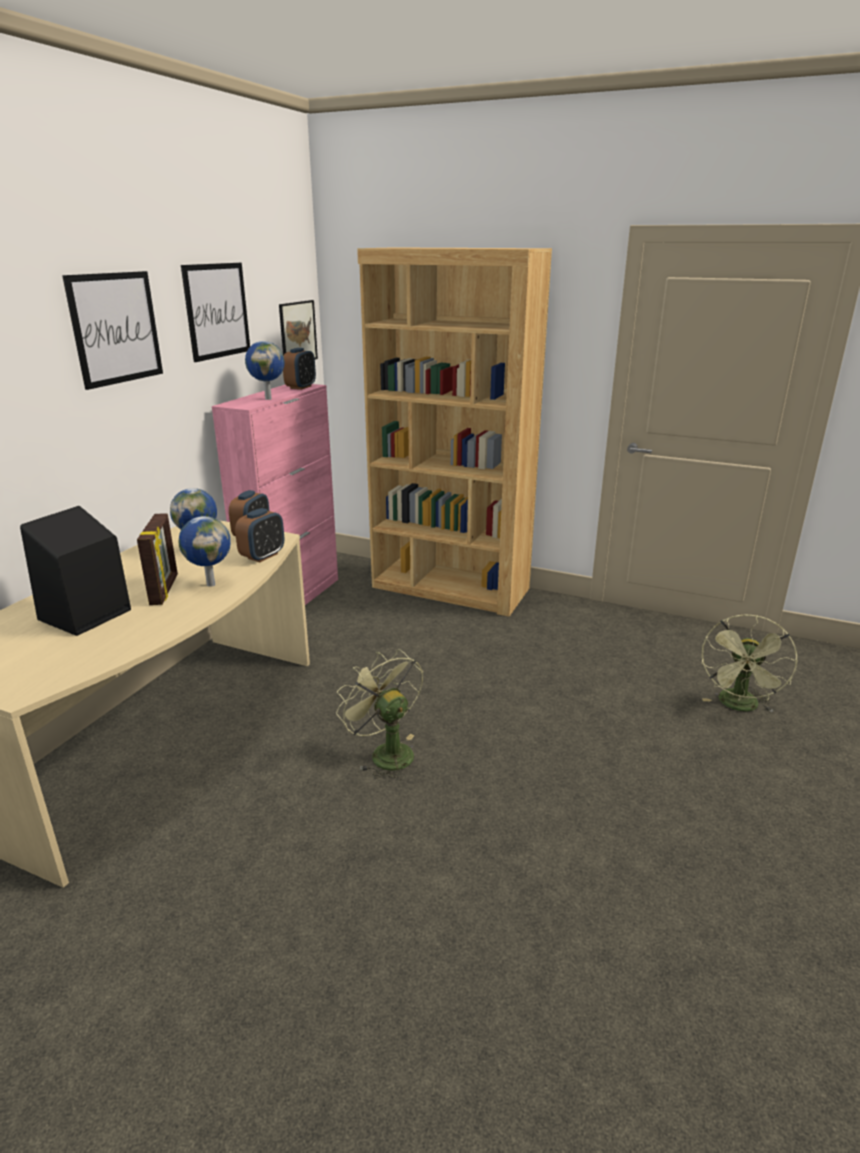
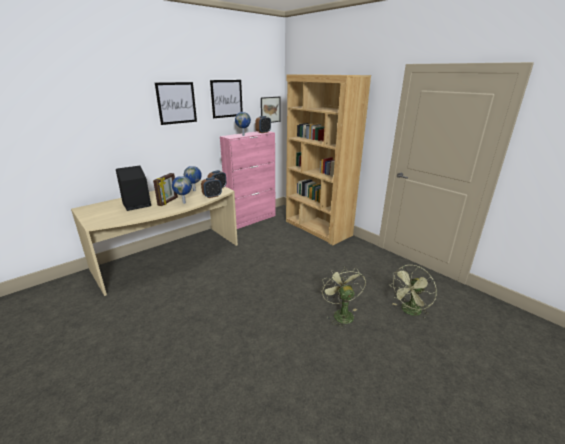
camera: 25 degrees right, 0 degrees up
(385, 752) = (236, 284): green fan -> green fan (340, 313)

